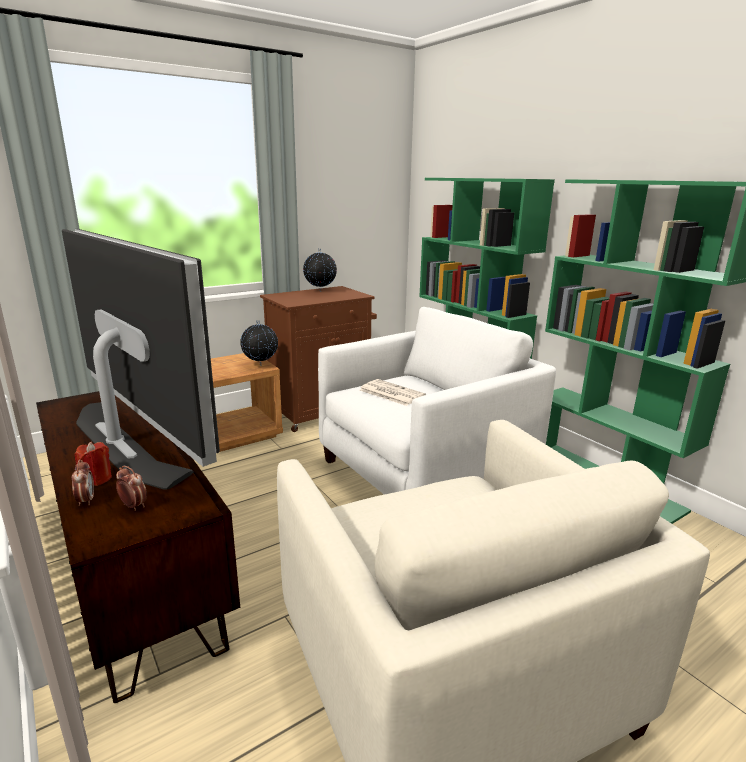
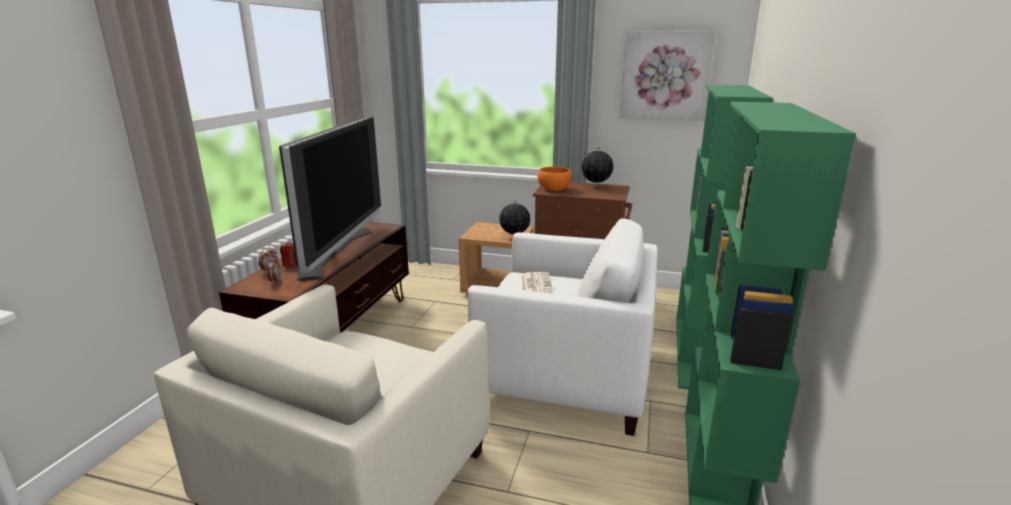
camera: 50 degrees right, 0 degrees up
(294, 300) = (553, 189): none -> orange bowl
(352, 173) = (665, 75): none -> picture

